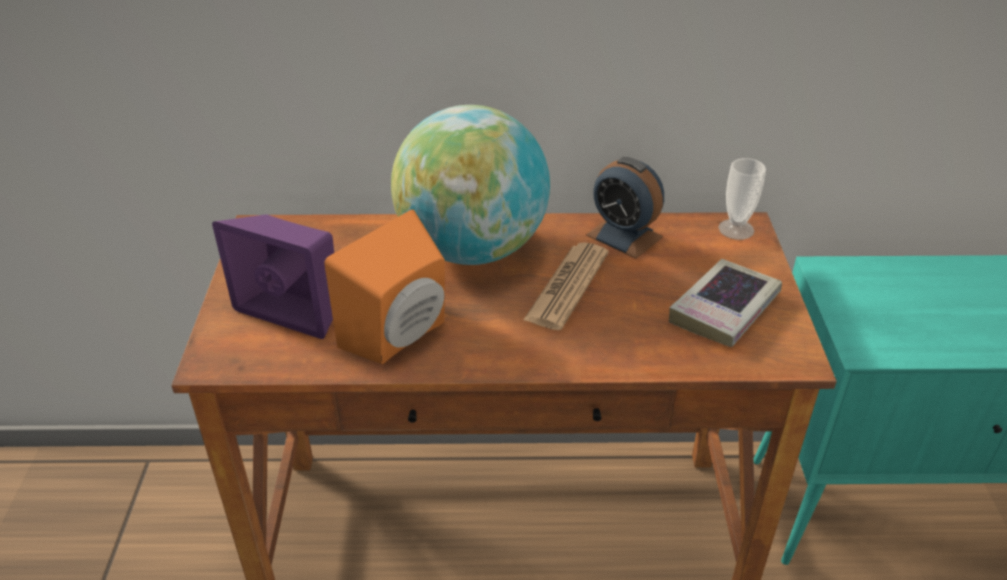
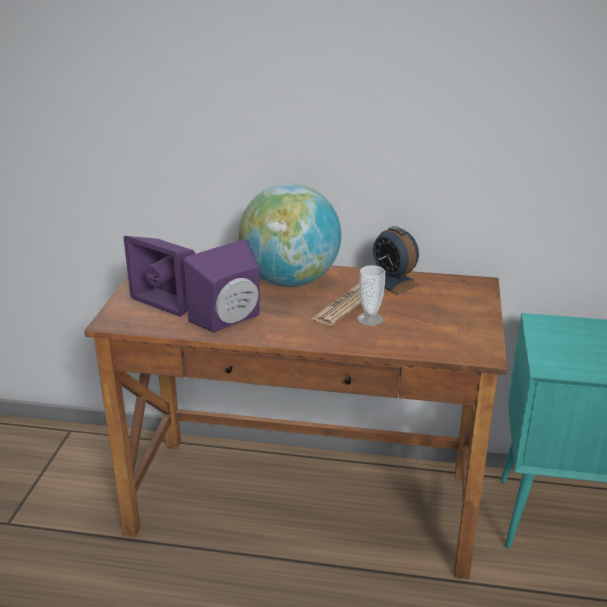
camera: 10 degrees right, 10 degrees down
(402, 336) = (230, 320): orange speaker -> purple speaker
(724, 309) = (446, 325): book -> none
(736, 229) = (472, 285): cup -> cup (370, 319)

